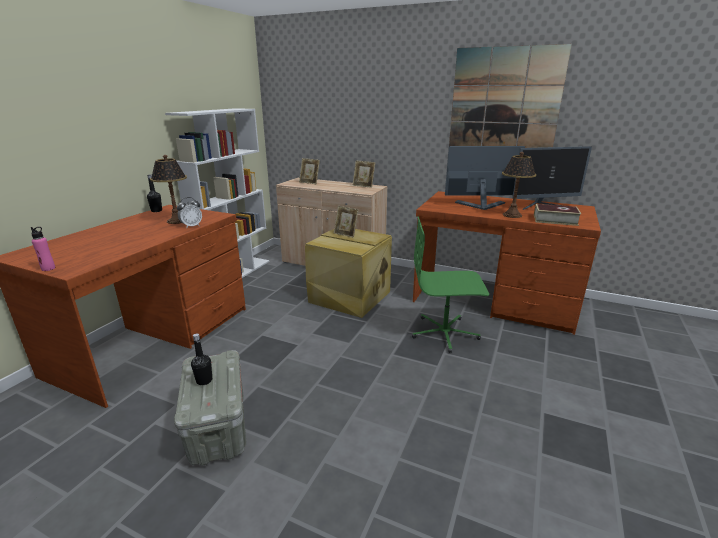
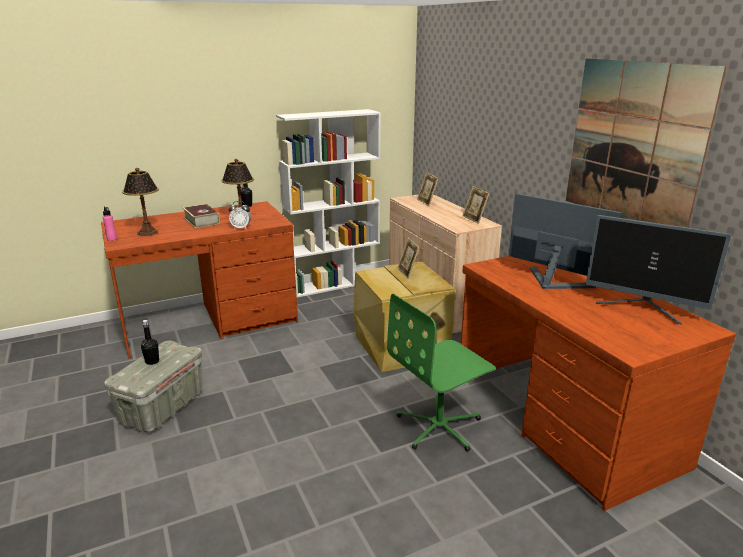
camera: 40 degrees right, 0 degrees up
(445, 333) = (439, 426): green office chair -> green office chair turned 75 degrees counterclockwise
(512, 215) = (561, 306): table lamp -> table lamp (148, 232)
(555, 220) = (604, 331): book -> book (201, 221)

